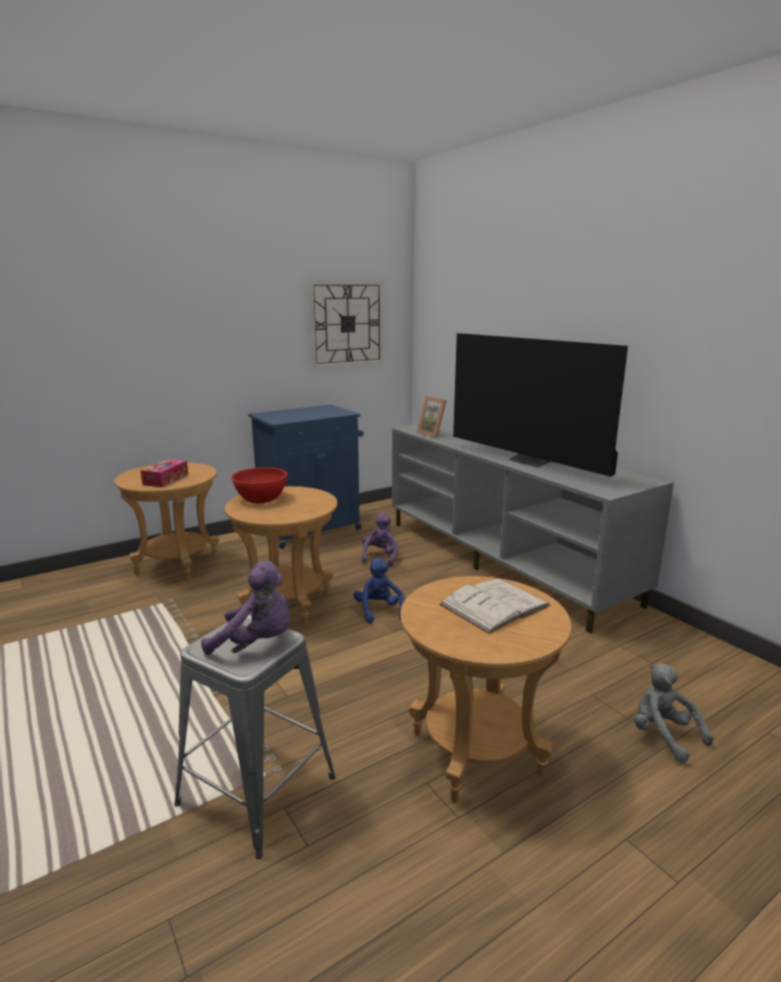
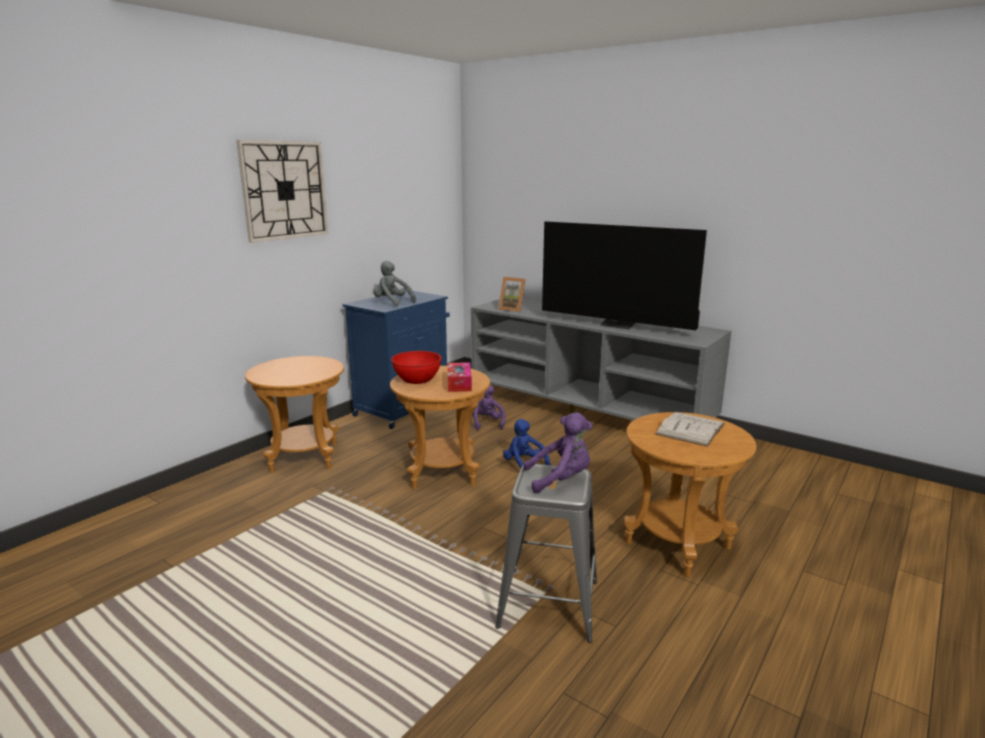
camera: 20 degrees left, 0 degrees up
(166, 479) = (301, 373): tissue box -> tissue box (459, 383)
(347, 324) = (414, 213): wall clock -> wall clock (284, 190)
(663, 735) = (781, 508): grey plush toy -> grey plush toy (392, 302)

